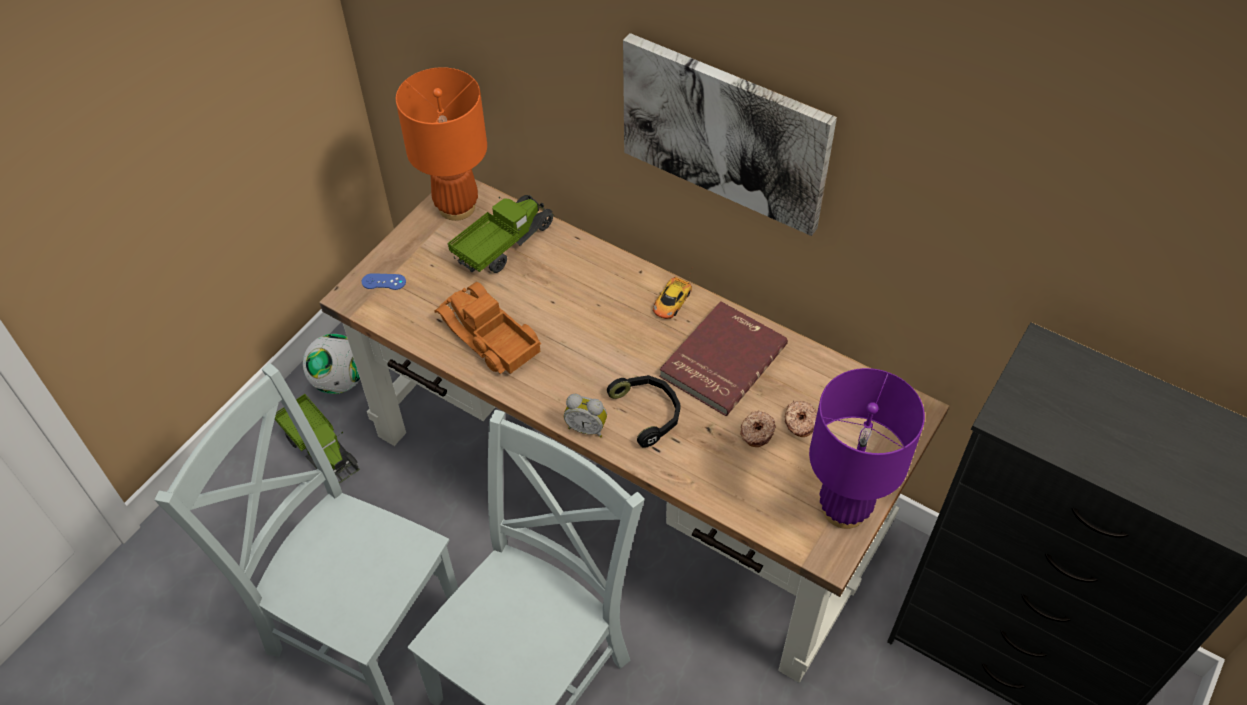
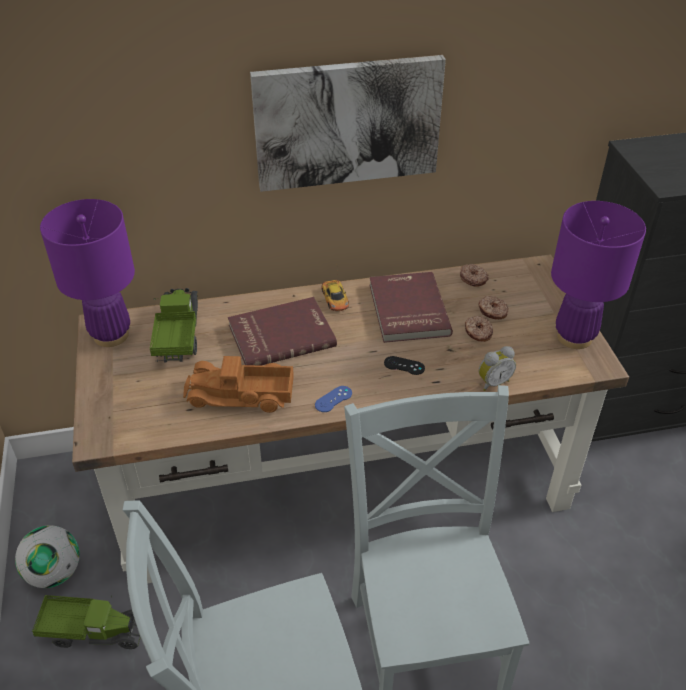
camera: 45 degrees left, 10 degrees down
(383, 282) = (112, 414): blue game controller -> blue game controller (333, 399)
(456, 206) = (110, 335): orange table lamp -> purple table lamp
(584, 304) = (281, 334): none -> red book
(587, 427) = (378, 400): alarm clock -> alarm clock (493, 382)
(648, 412) = (404, 365): black headphones -> black game controller
(828, 374) = (473, 278): none -> donut

